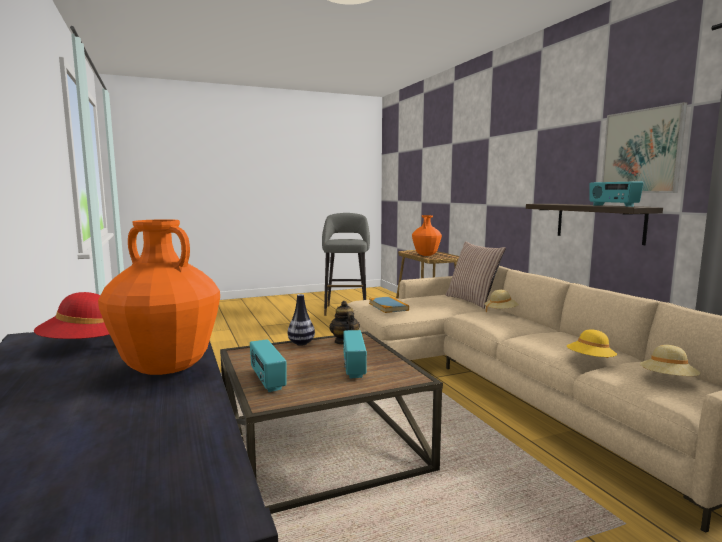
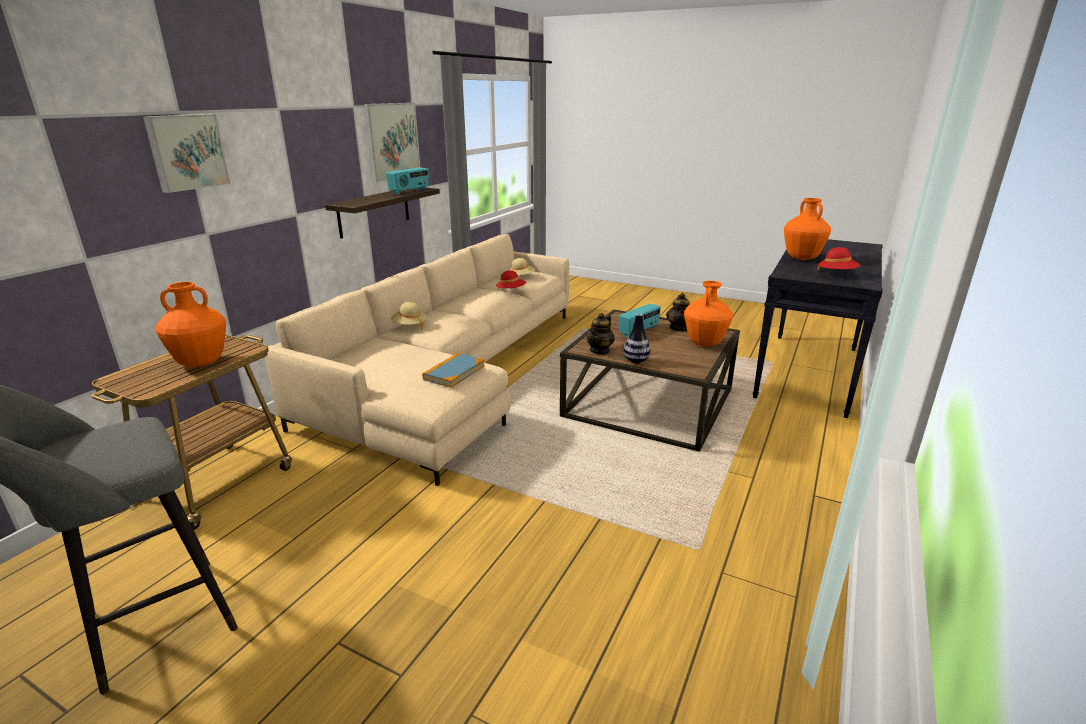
camera: 130 degrees left, 15 degrees up
(267, 380) = (704, 343): radio -> orange vase
(323, 388) = (679, 328): none -> teapot
(472, 301) = (355, 349): pillow -> none
(485, 158) = (186, 152): none -> picture
(590, 361) = (511, 291): yellow hat -> red hat

